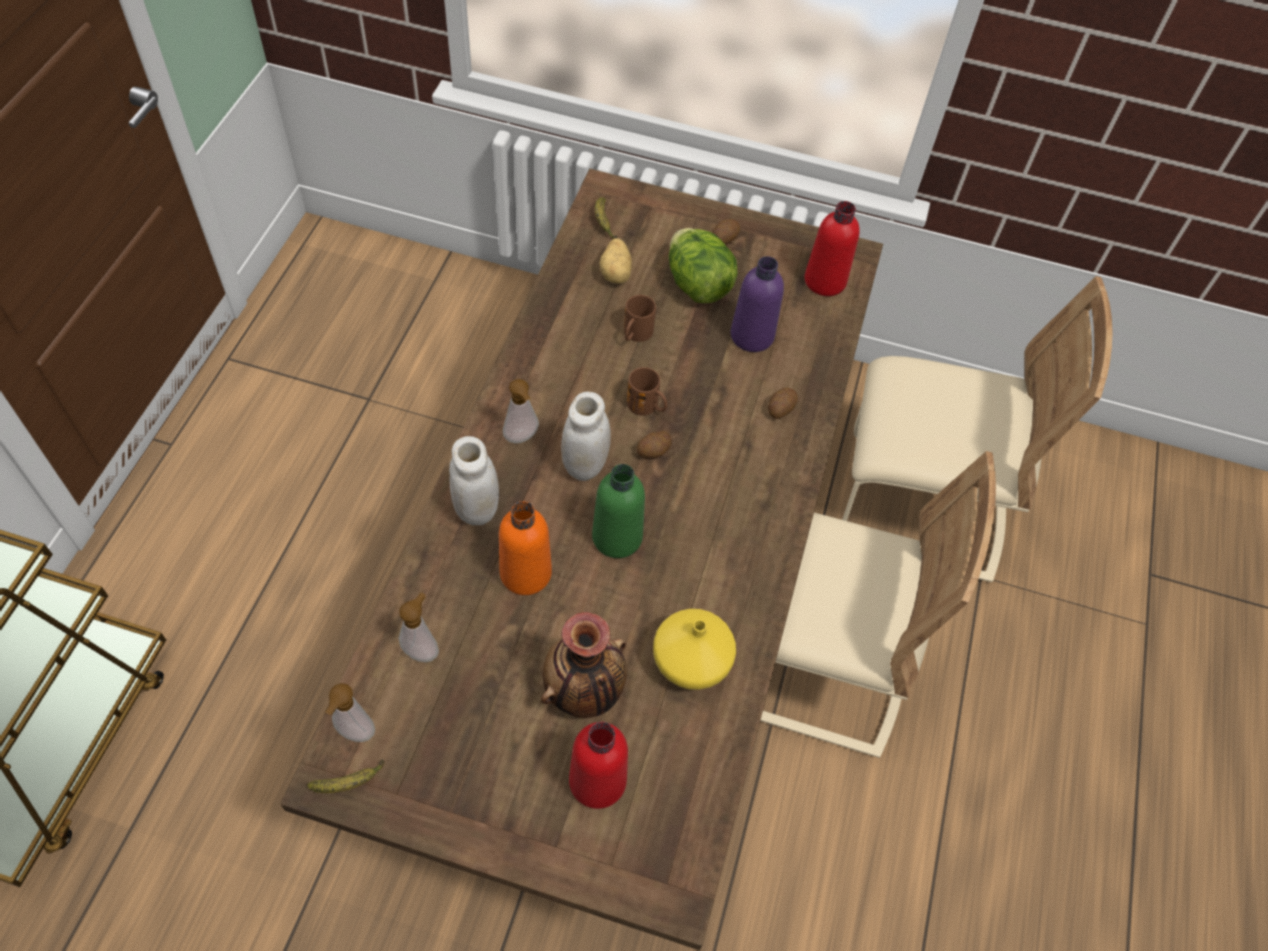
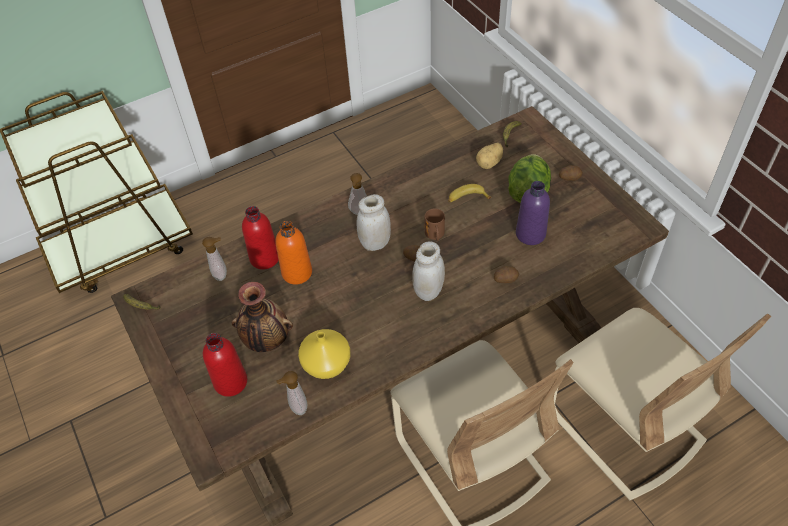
camera: 50 degrees right, 5 degrees down
(354, 734) = (162, 289): soap dispenser -> soap dispenser (296, 407)
(476, 509) = (306, 231): white jar -> white jar (428, 291)
(617, 537) = (354, 285): green bottle -> none
(635, 335) = (467, 198): brown mug -> banana
(825, 281) = (606, 230): red bottle -> red bottle (264, 258)

